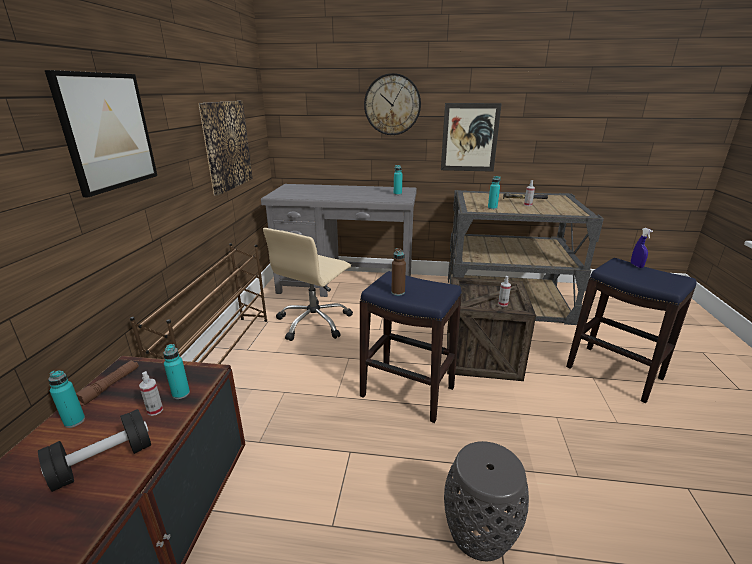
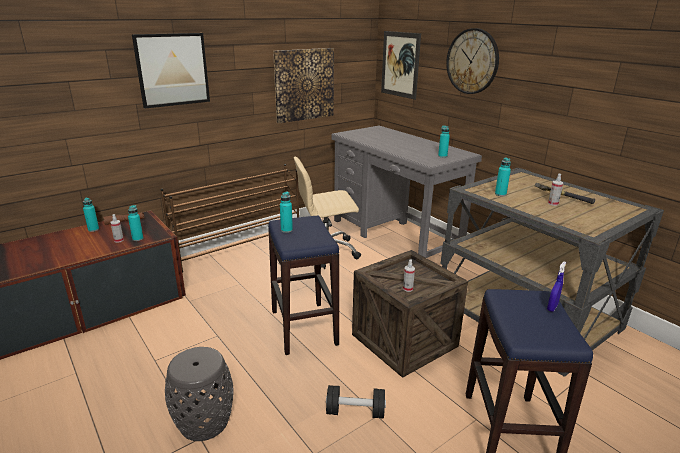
camera: 45 degrees right, 0 degrees up
(103, 462) = (75, 250): black dumbbell -> black dumbbell (355, 411)
(398, 292) = (286, 230): brown bottle -> turquoise bottle
(469, 138) = (544, 109): picture -> picture (400, 64)

